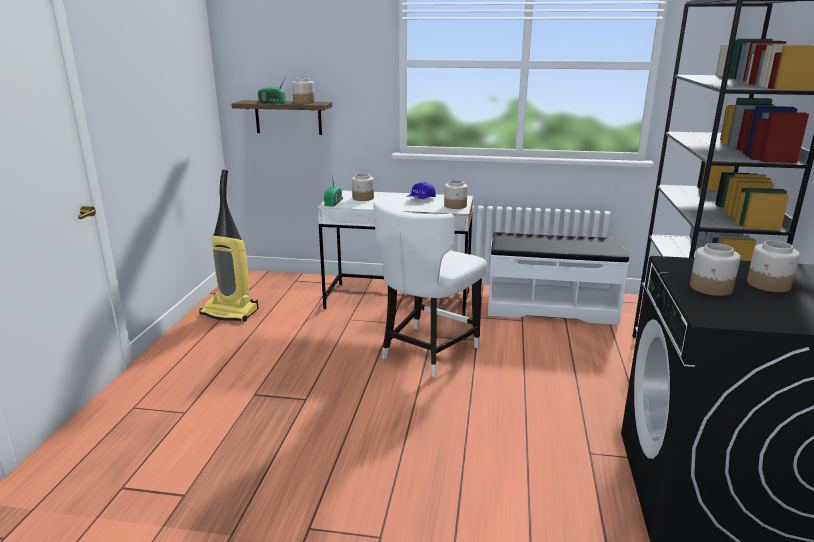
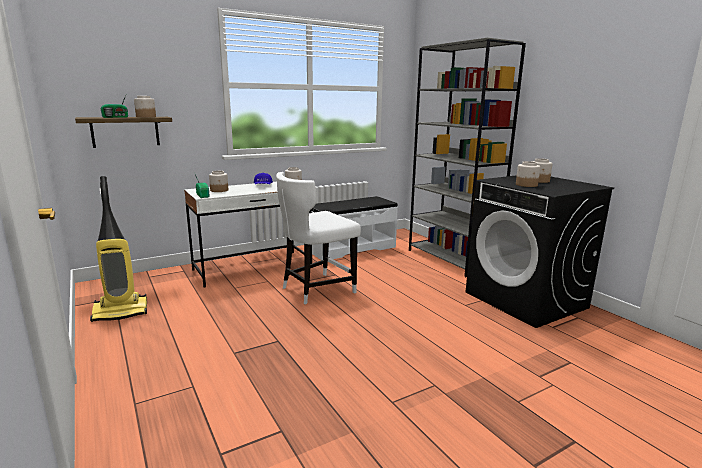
camera: 40 degrees left, 5 degrees down
(426, 352) = (316, 289): white chair -> white chair turned 60 degrees clockwise

